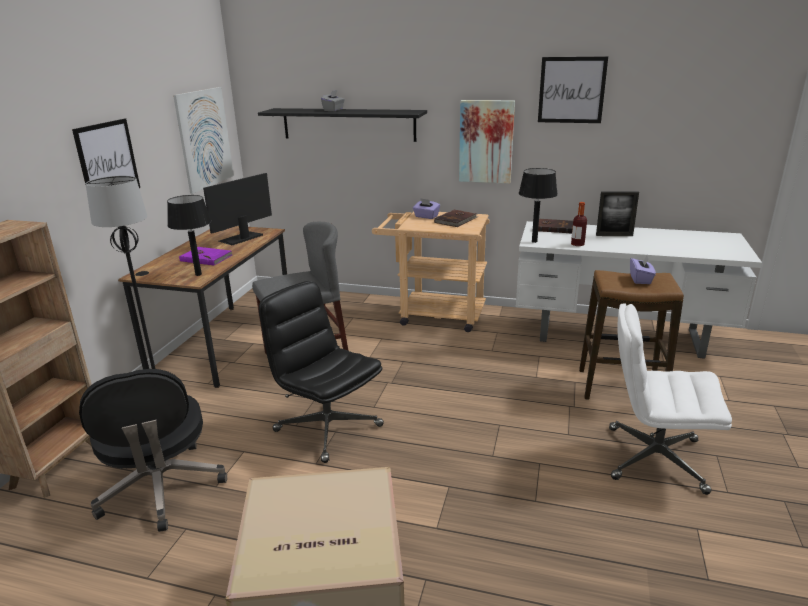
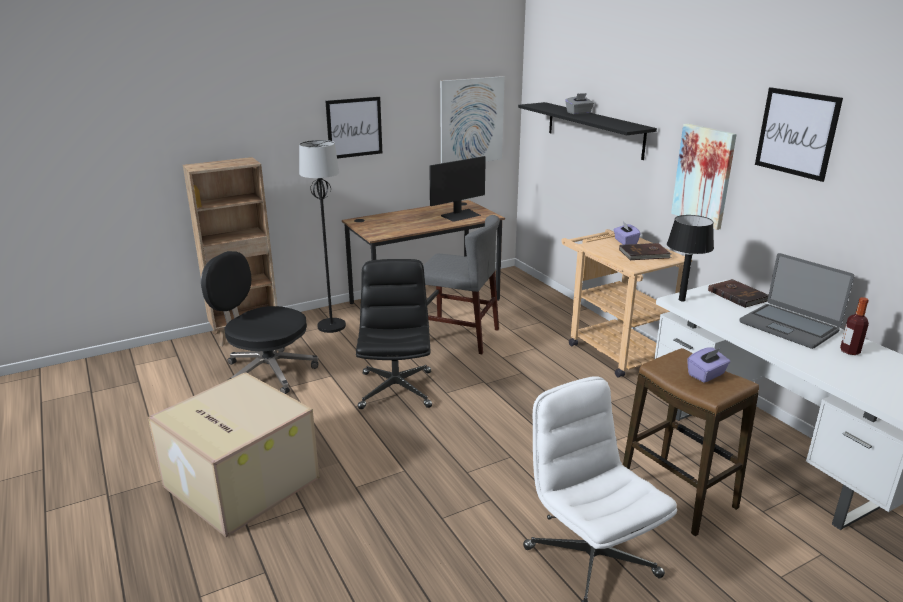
camera: 45 degrees right, 0 degrees up
(162, 488) = (266, 372): black office chair -> black office chair turned 90 degrees clockwise
(198, 274) = (385, 232): black table lamp -> none
(206, 258) = (412, 222): purple book -> none
(241, 238) = (460, 215): monitor -> monitor turned 150 degrees clockwise
(577, 244) = (720, 319): bottle -> bottle (849, 351)
(614, 235) = (789, 326): picture frame -> laptop

